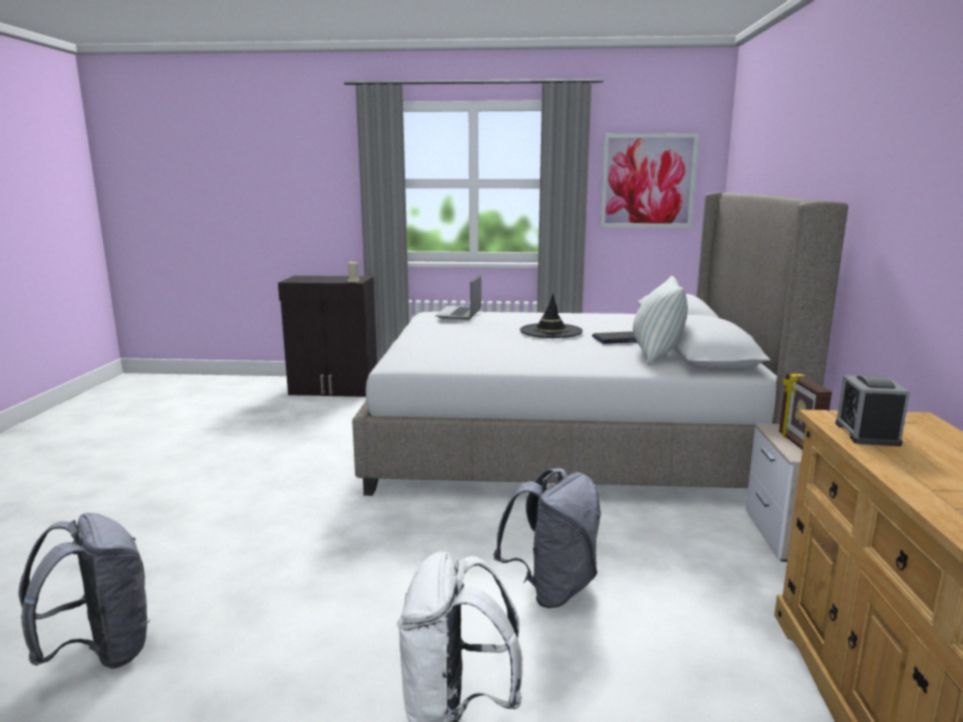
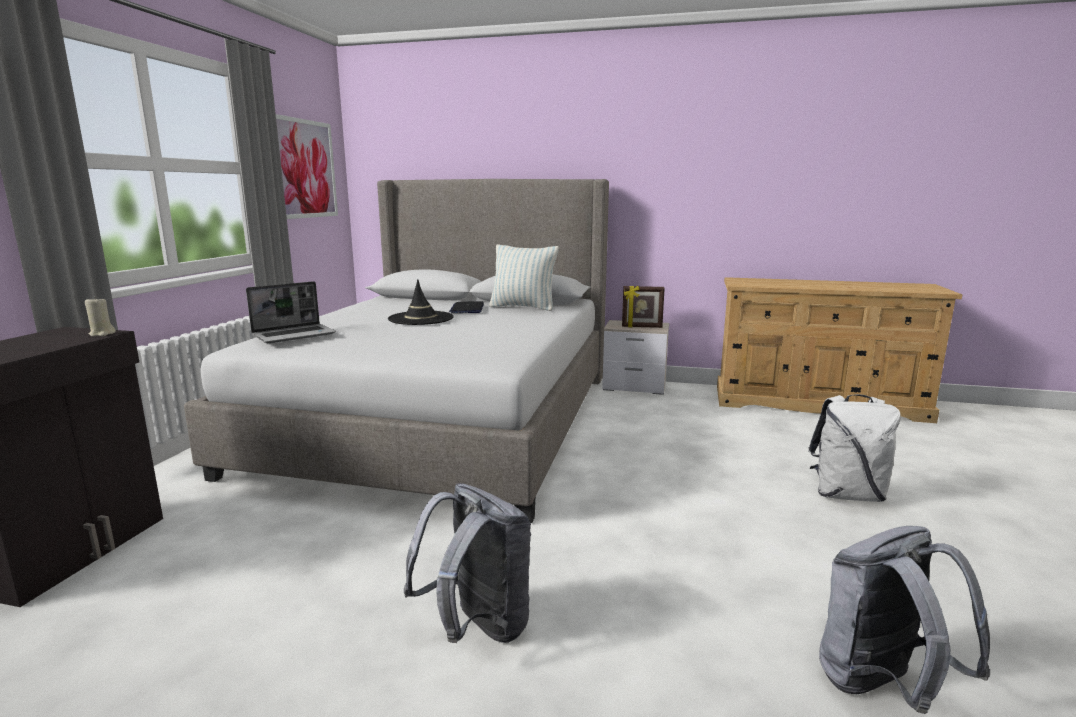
camera: 80 degrees left, 0 degrees up
(459, 314) = (295, 335): laptop -> laptop turned 60 degrees counterclockwise
(552, 589) = (704, 454): grey backpack -> grey backpack (477, 627)
(867, 433) = (763, 284): alarm clock -> none

